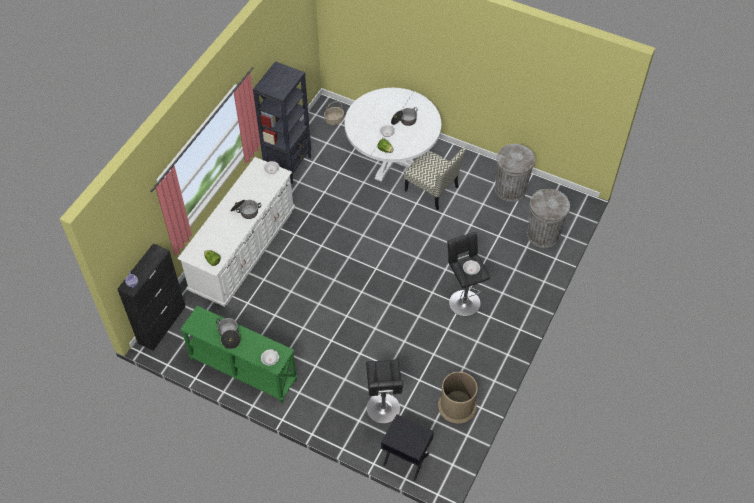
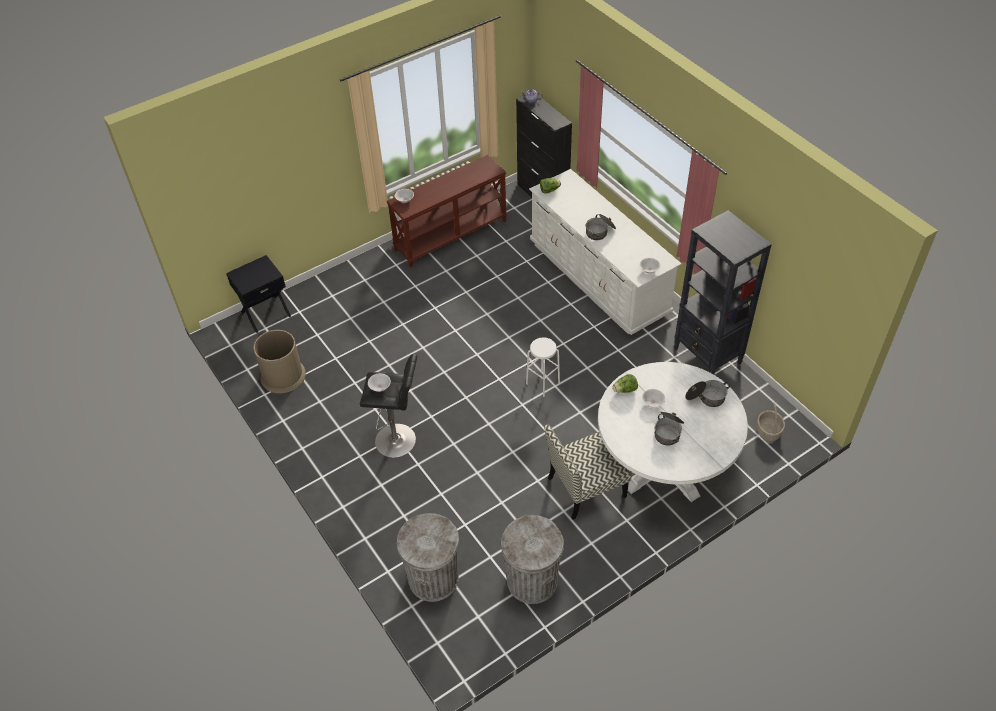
camera: 120 degrees right, 5 degrees down
(229, 336) = (454, 182): cooking pot -> cooking pot (705, 397)
(242, 370) = (450, 234): green console table -> brown console table
(364, 242) = (543, 383): none -> white stool
(383, 410) = (326, 317): black stool -> none

